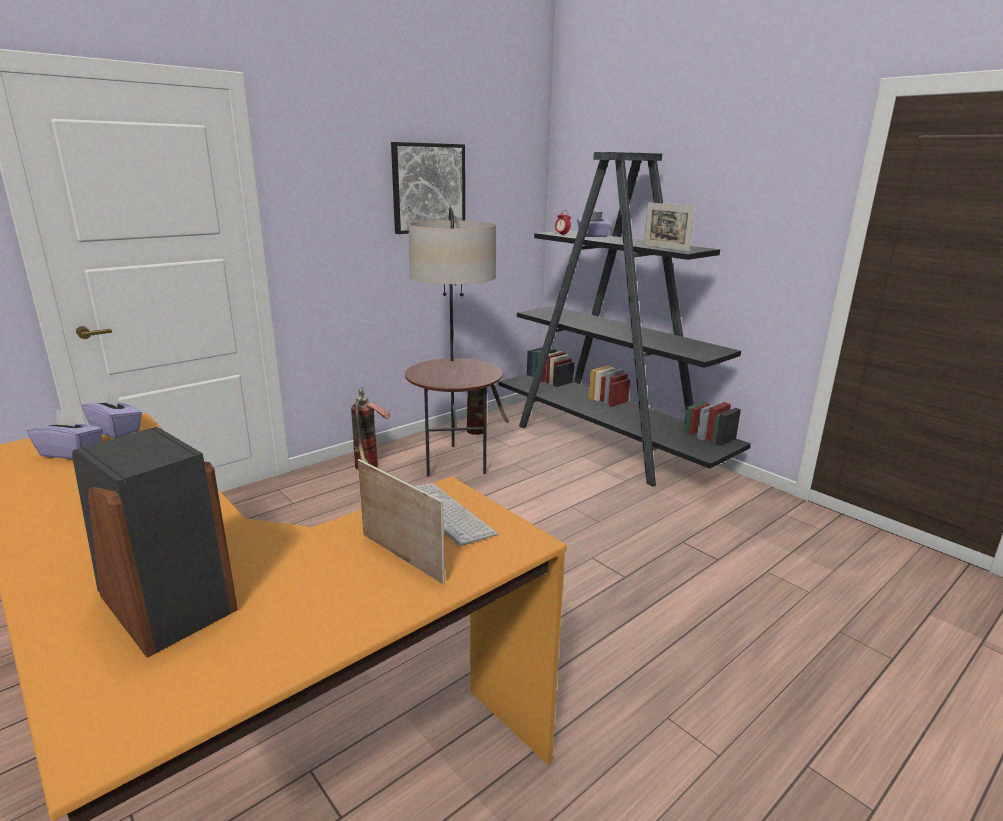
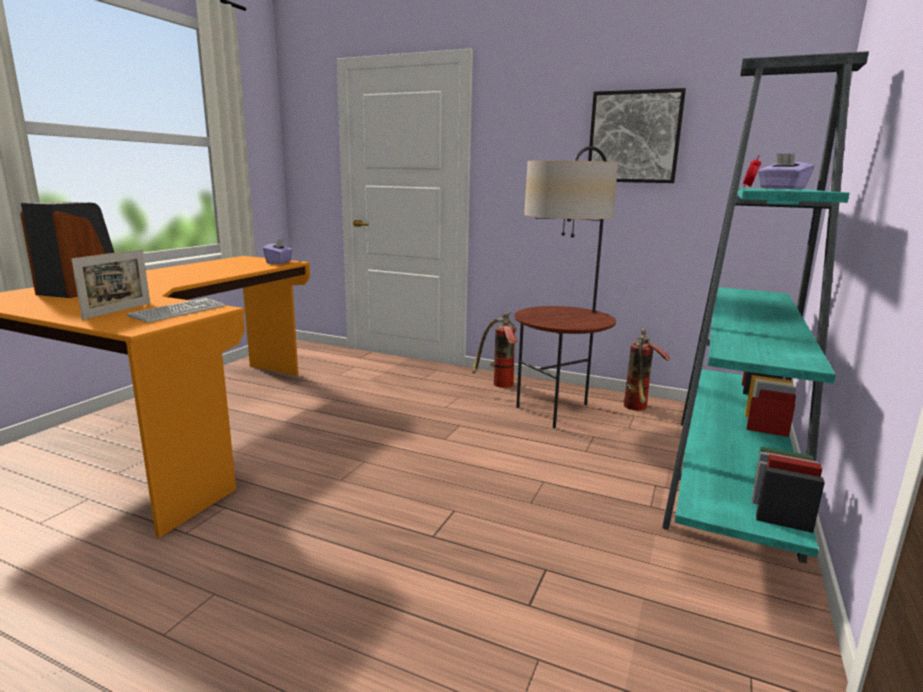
camera: 65 degrees right, 5 degrees down
(71, 452) = (246, 262): purple tissue box -> none
(608, 444) = (730, 479): black bookcase -> turquoise bookcase
(665, 248) = (761, 189): picture frame -> none

